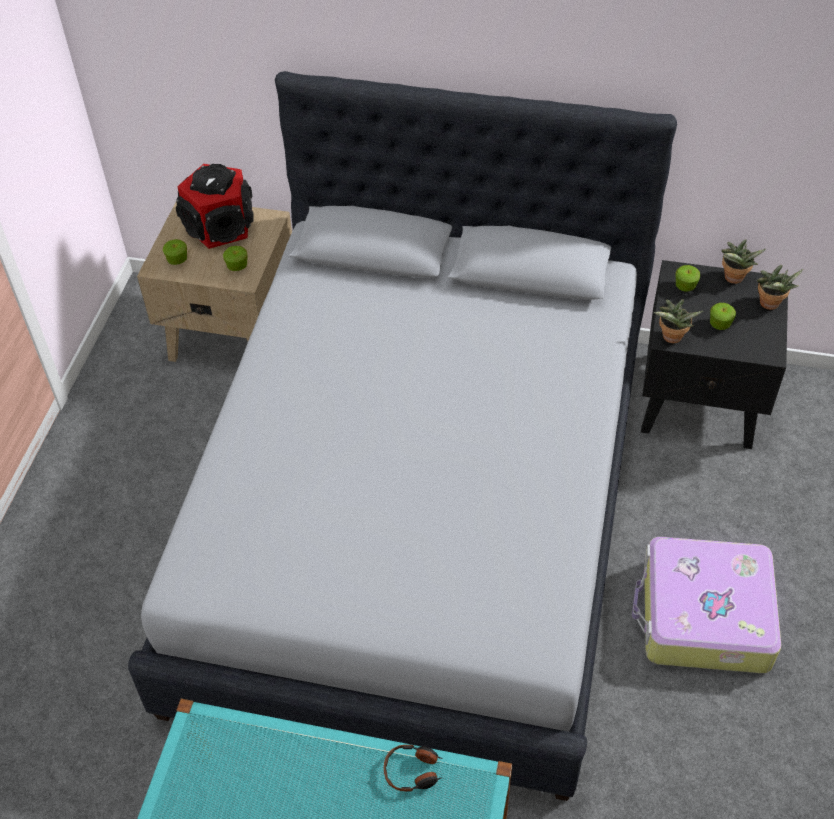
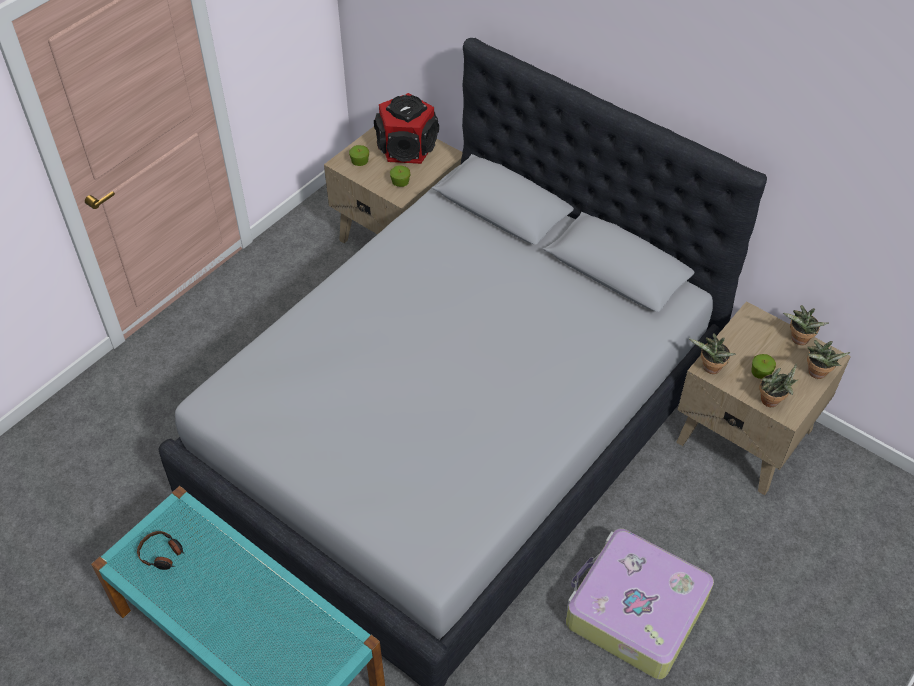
camera: 25 degrees right, 0 degrees up
(413, 771) = (305, 612): headphones -> headphones (162, 554)
(685, 286) = (751, 330): apple -> none
(701, 400) = (745, 436): black nightstand -> beige nightstand
(748, 348) = (772, 402): none -> potted plant

